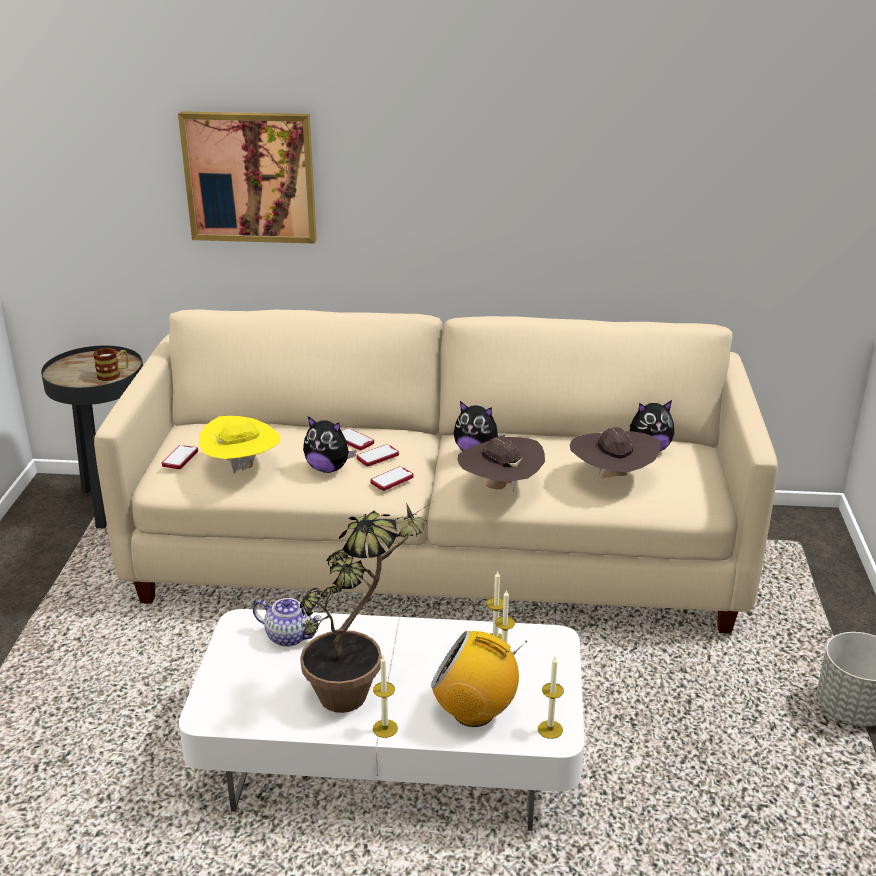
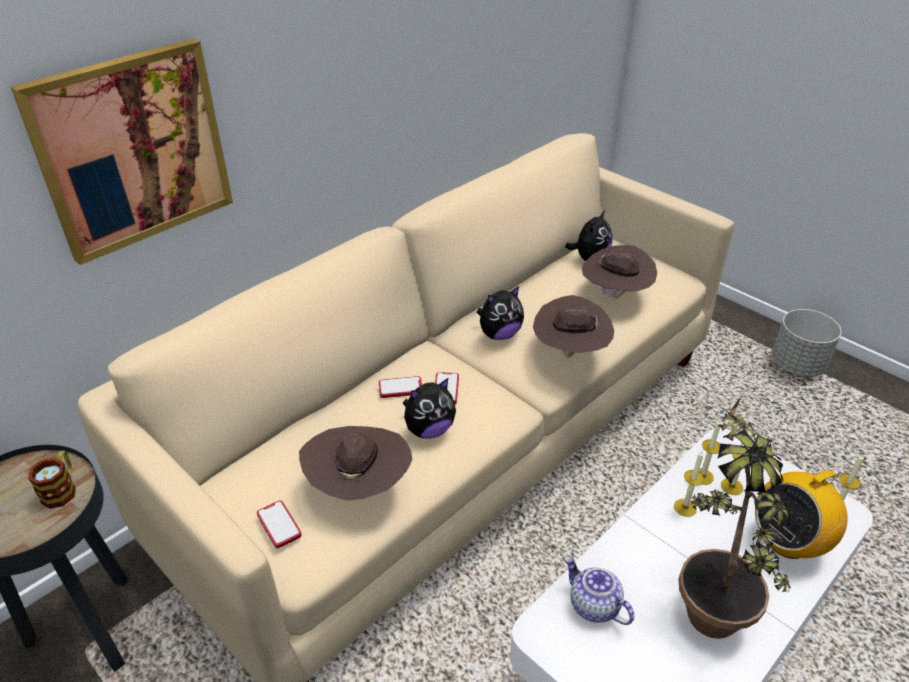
camera: 50 degrees left, 10 degrees up
(242, 467) = (359, 486): yellow hat -> brown hat
(290, 636) = (593, 606): teapot -> teapot turned 105 degrees counterclockwise
(385, 728) = (776, 611): candle -> candle (685, 507)
(392, 480) = (490, 402): phone -> none

